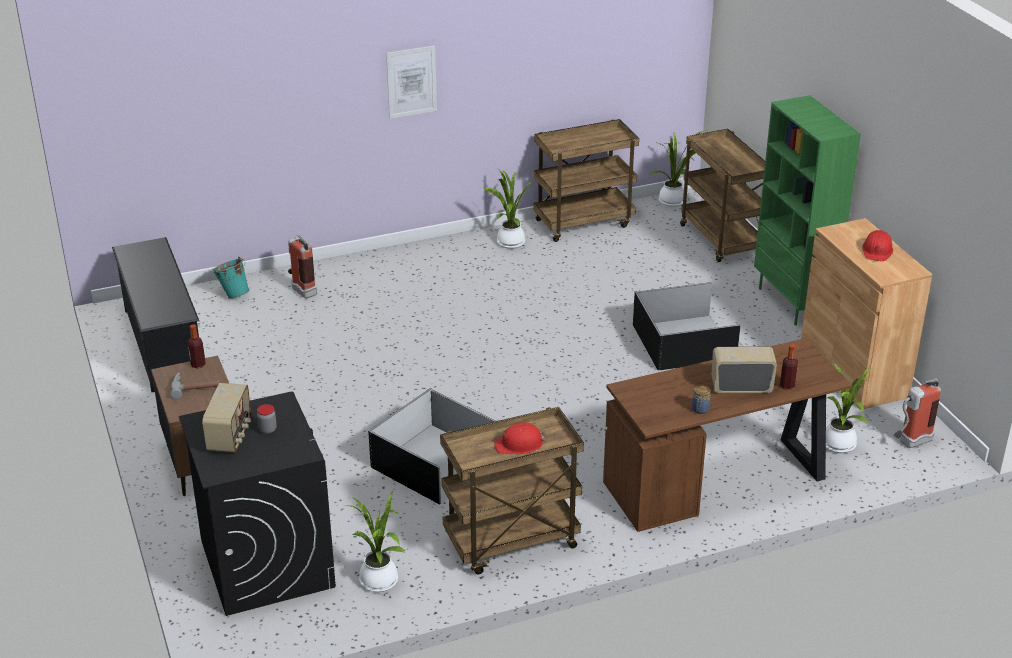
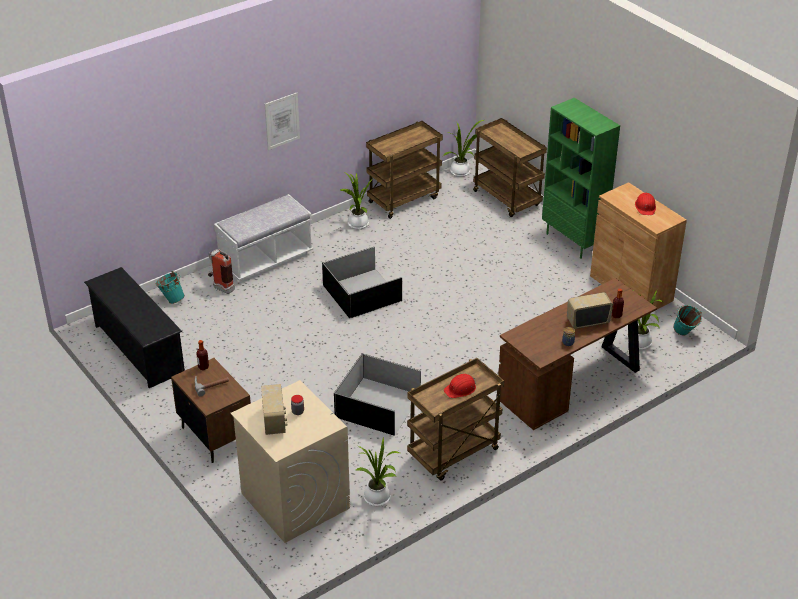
camera: 15 degrees left, 5 degrees up
(266, 563) = (294, 500): black washing machine -> beige washing machine
(373, 266) = (266, 259): none -> white bench
(684, 343) = (511, 285): black storage box -> black storage box (363, 293)
(910, 443) = (684, 334): fire extinguisher -> turquoise bucket

